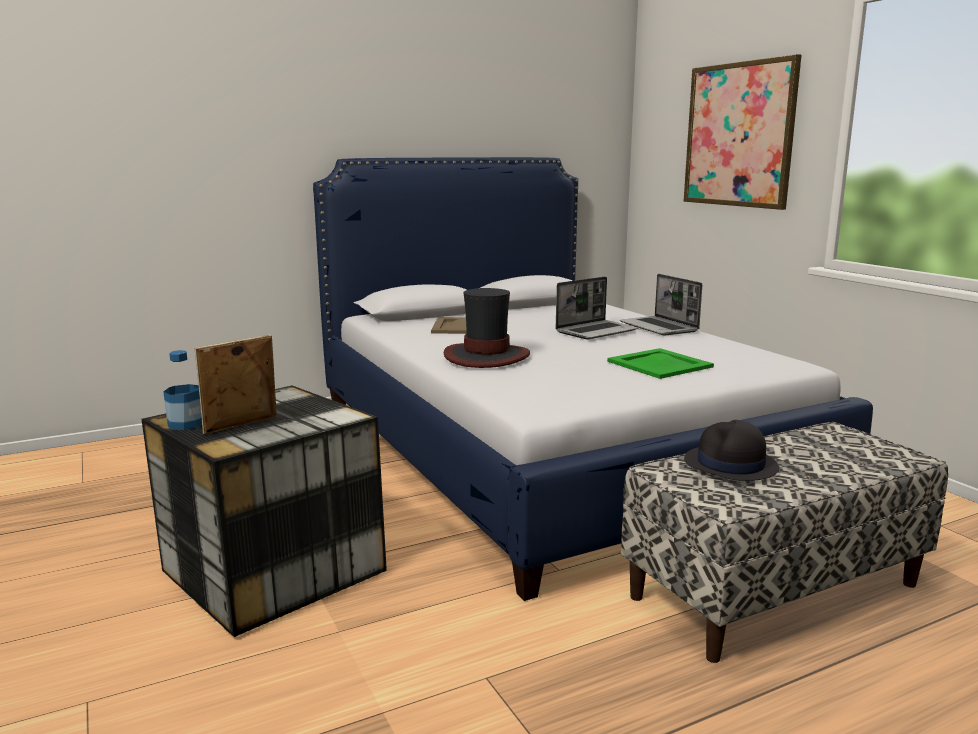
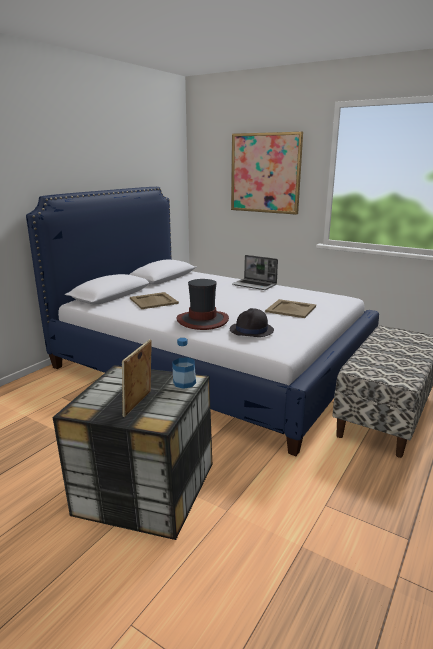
camera: 30 degrees left, 5 degrees up
(187, 424) = (97, 412): bottle -> bottle (184, 383)
(596, 331) = (229, 293): laptop -> none
(660, 364) = (291, 309): green tray -> beige tray
(730, 465) = (376, 359): black hat -> black hat (251, 330)

